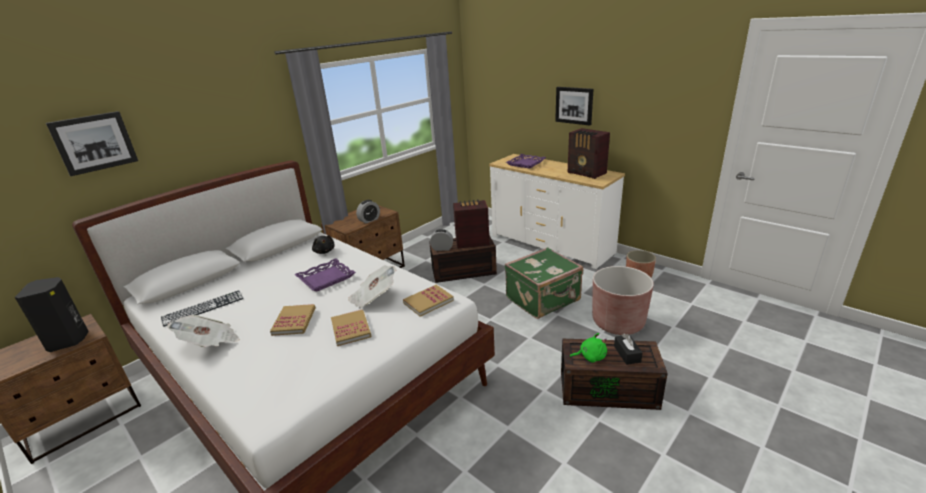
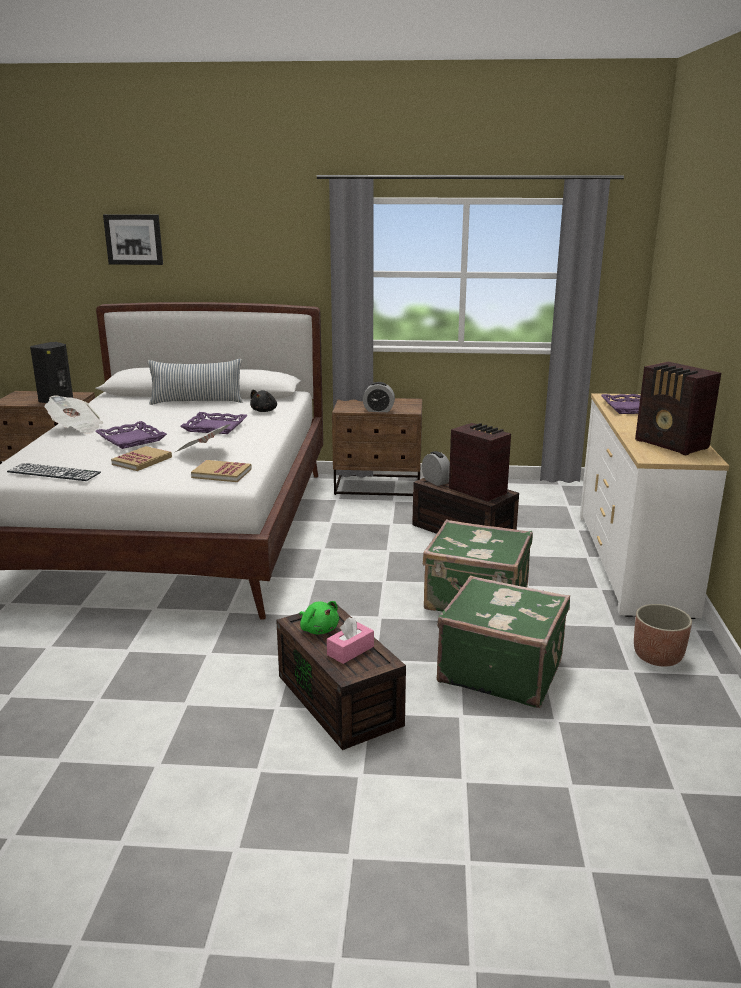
camera: 50 degrees right, 5 degrees down
(203, 308) = (121, 409): keyboard -> keyboard (54, 472)
(253, 270) = (197, 402): none -> pillow
(294, 321) = (131, 439): book -> purple tray
(574, 105) = (713, 323): picture -> none
(587, 173) = (671, 445): radio -> radio turned 45 degrees counterclockwise
(618, 322) = (500, 670): brown planter -> green suitcase
(627, 354) = (350, 651): black tissue box -> pink tissue box

